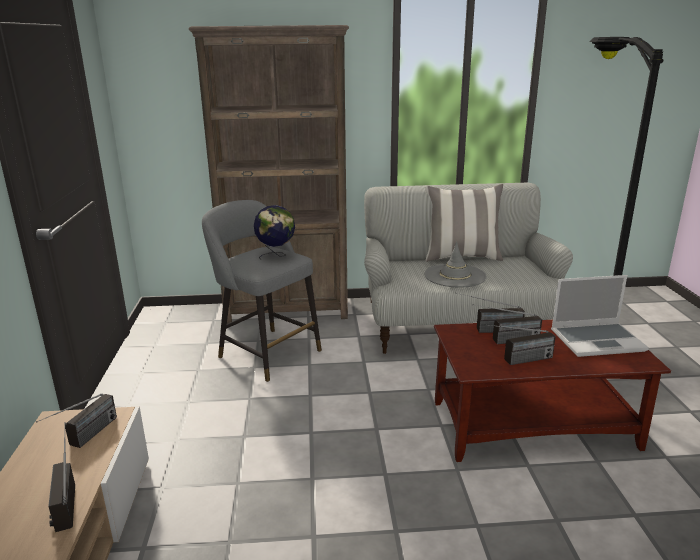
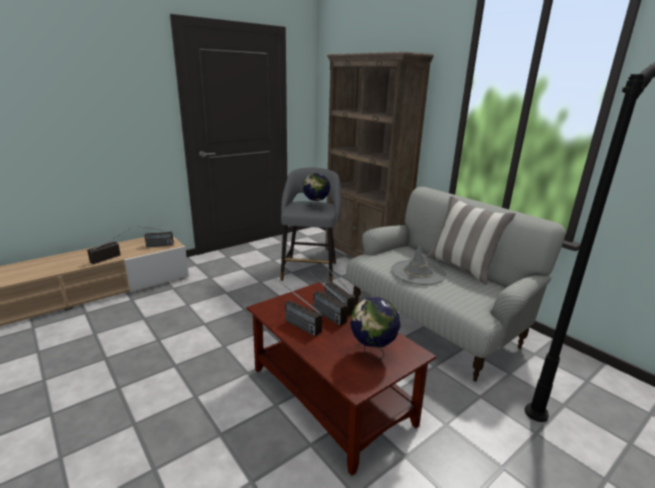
camera: 55 degrees right, 0 degrees up
(597, 340) = (372, 354): laptop -> globe

